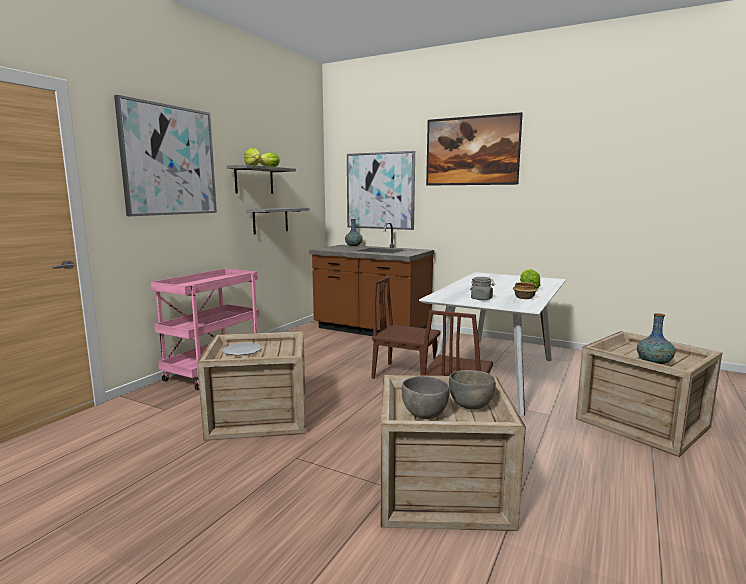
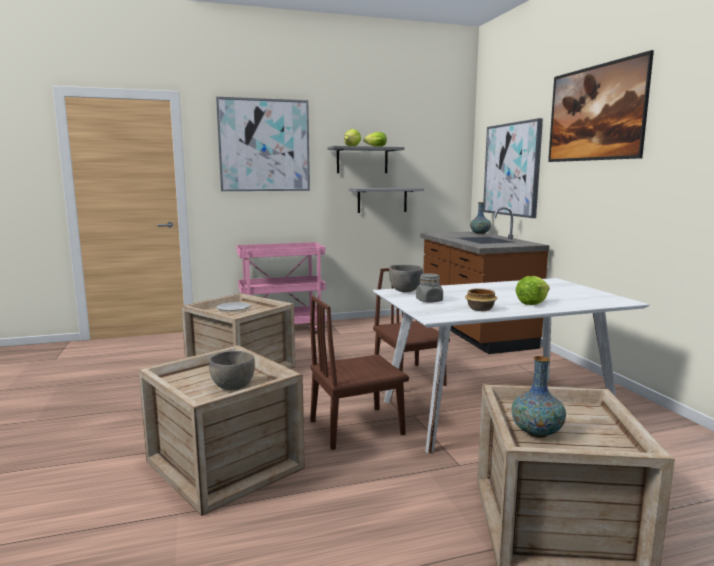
camera: 45 degrees right, 0 degrees up
(424, 414) = (192, 379): grey bowl -> grey bowl (405, 290)

